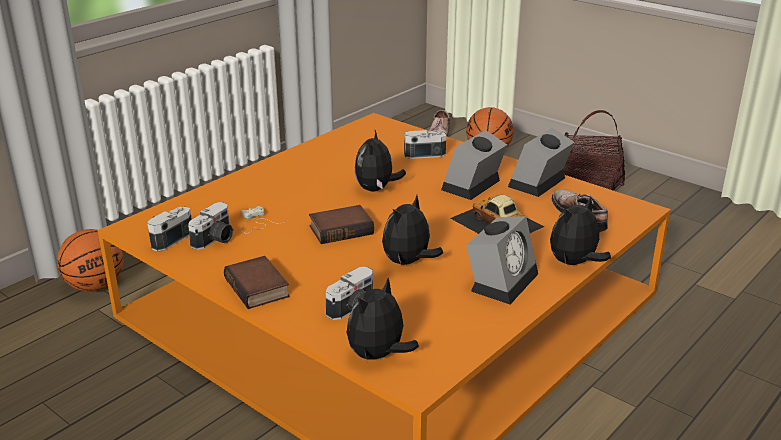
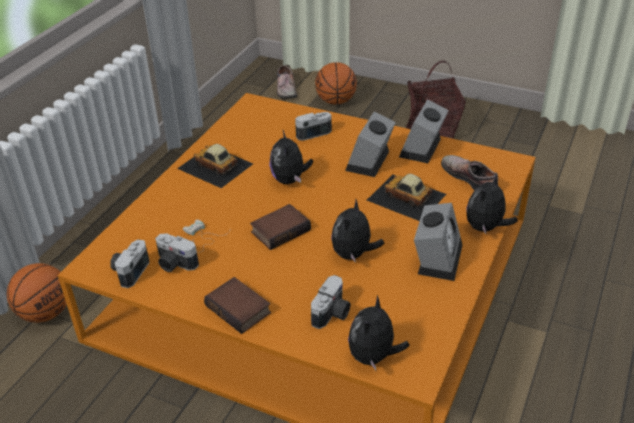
camera: 15 degrees left, 10 degrees up
(216, 240) = (174, 264): camera -> camera turned 105 degrees clockwise
(305, 167) = (215, 166): none -> toy car

